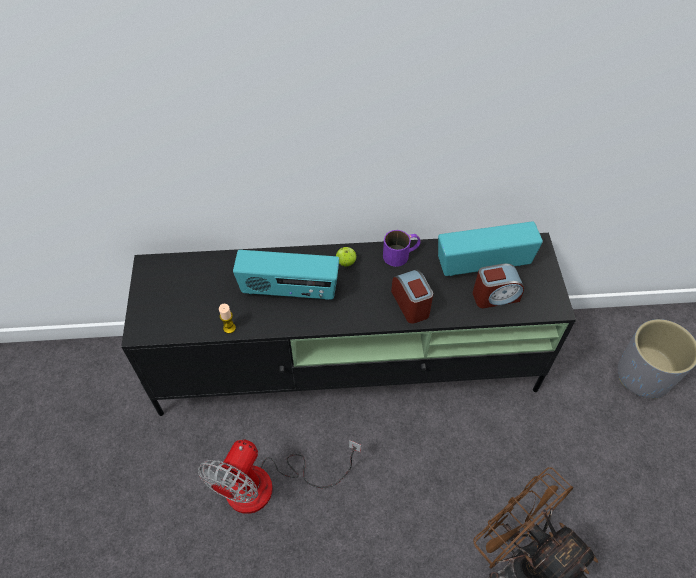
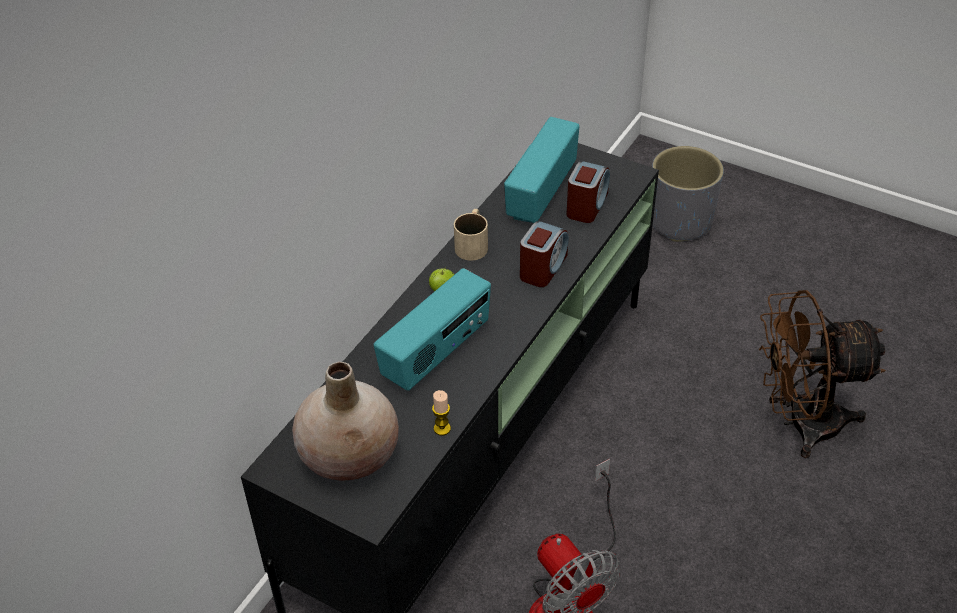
camera: 55 degrees left, 10 degrees down
(179, 295) = (350, 455): none -> beige vase
(401, 254) = (473, 243): purple mug -> beige mug
(411, 304) = (543, 267): alarm clock -> alarm clock turned 105 degrees clockwise

